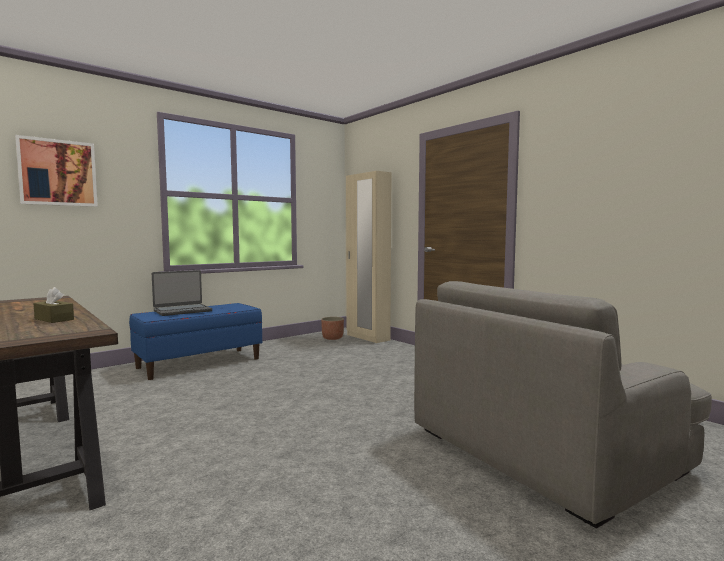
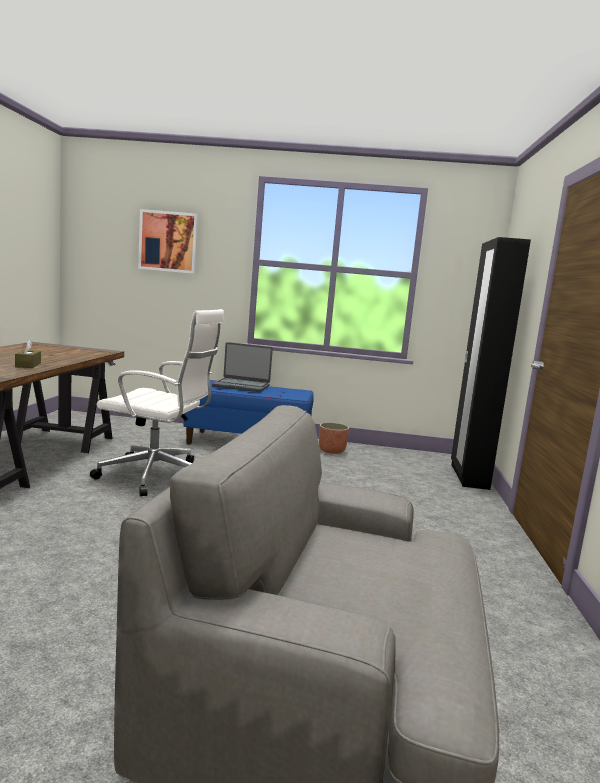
camera: 45 degrees right, 5 degrees up
(189, 408) = (157, 476): none -> white office chair
(332, 338) = (424, 463): planter -> planter (332, 451)
(367, 337) = (468, 477): beige wardrobe -> black wardrobe

